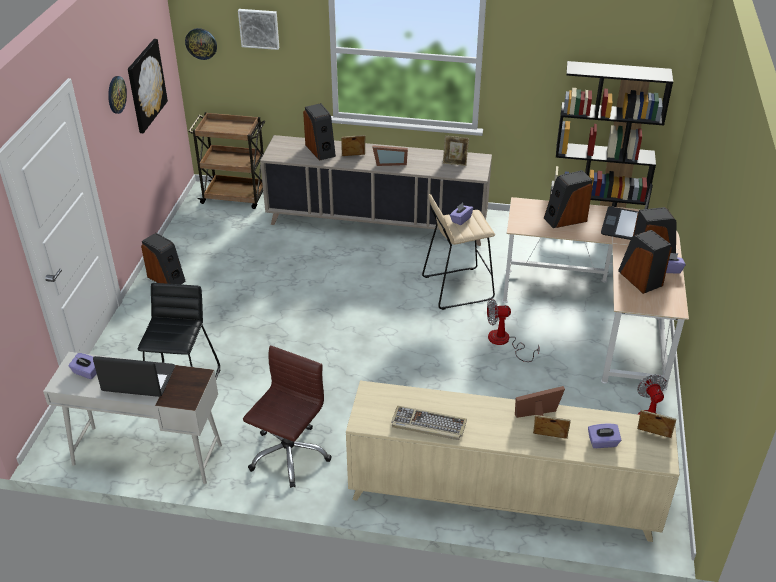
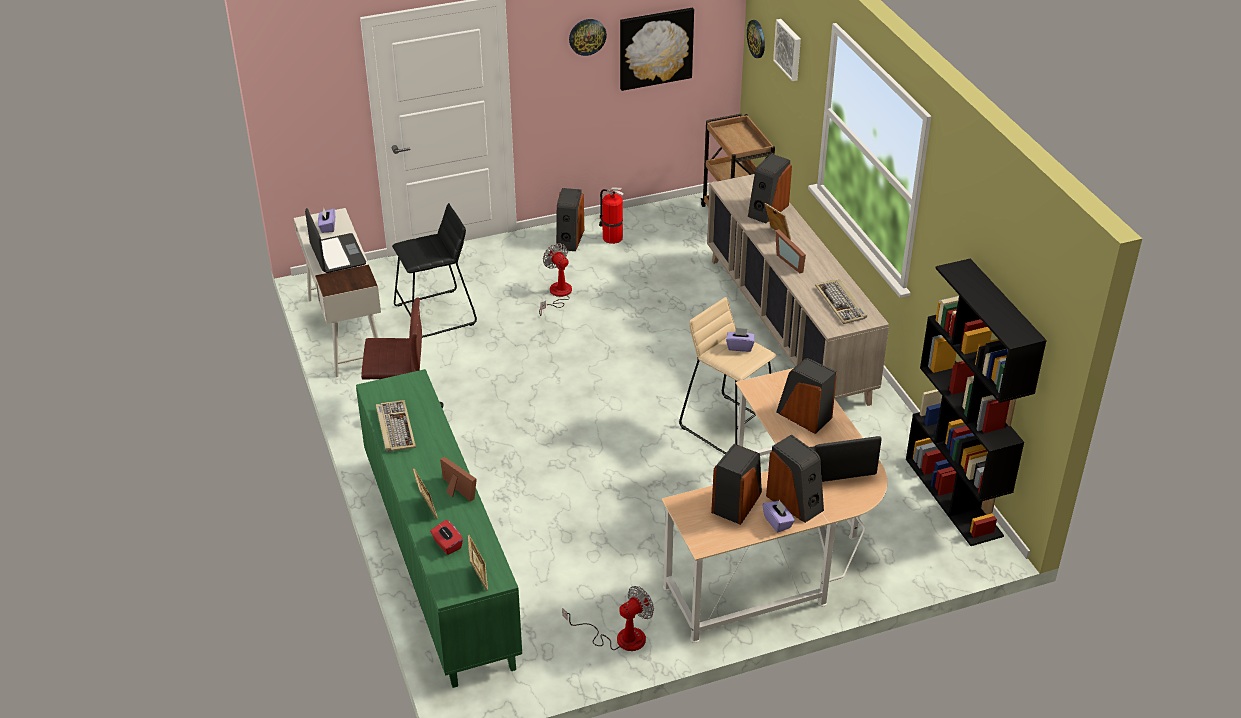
camera: 60 degrees right, 0 degrees up
(189, 257) = (611, 237): none -> fire extinguisher
(455, 162) = (841, 303): picture frame -> keyboard
(502, 498) = (439, 562): beige cabinet -> green cabinet
(504, 342) = (668, 491): fan -> fan (557, 295)
(602, 442) = (447, 544): purple tissue box -> red tissue box

